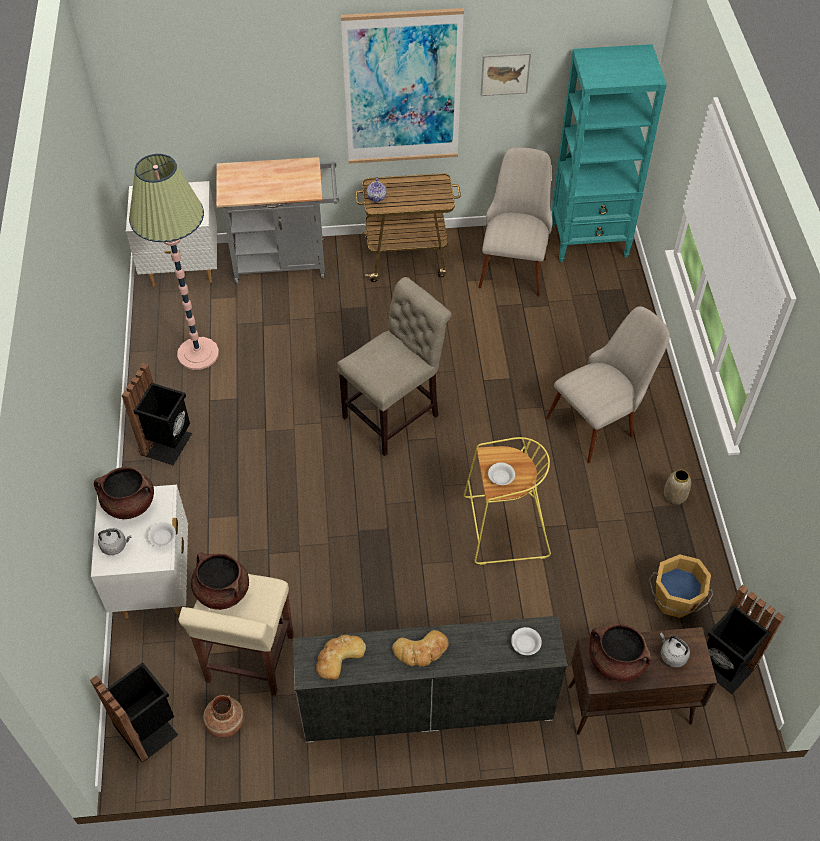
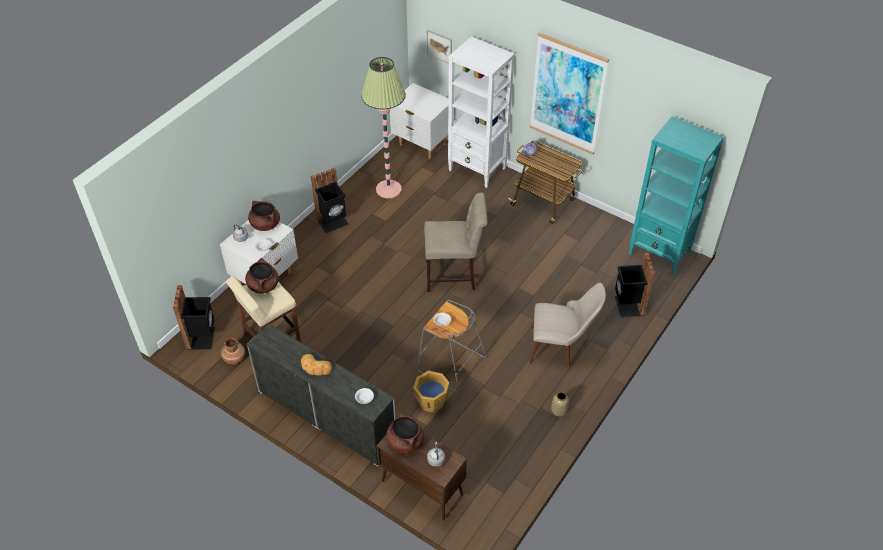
camera: 40 degrees right, 5 degrees down
(286, 261) = (477, 169): grey cart -> white bookcase
(338, 657) = (278, 344): bread -> none
(504, 528) = (450, 364): yellow stool -> grey stool
(505, 73) = (629, 113): picture -> picture (439, 46)
(514, 263) = (600, 240): beige chair -> none
(675, 600) = (501, 459): orange bucket -> orange bucket (431, 401)
(723, 667) = (491, 508): black trash can -> black trash can (627, 306)

